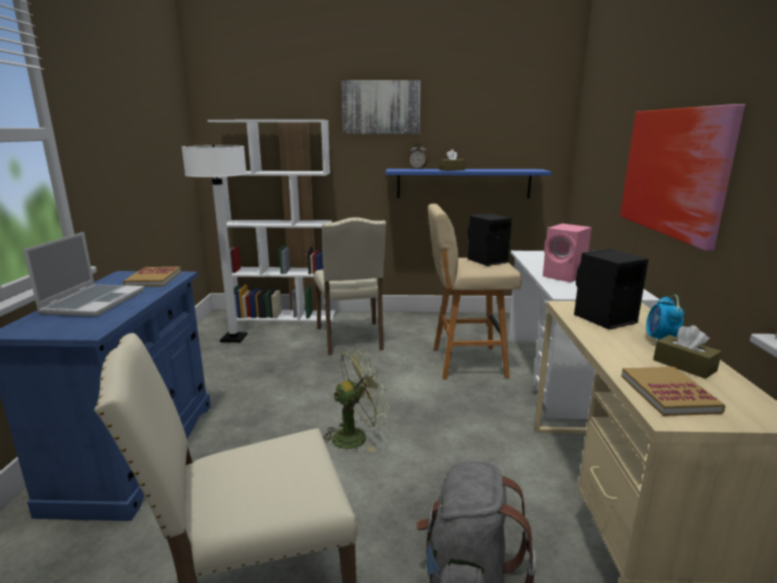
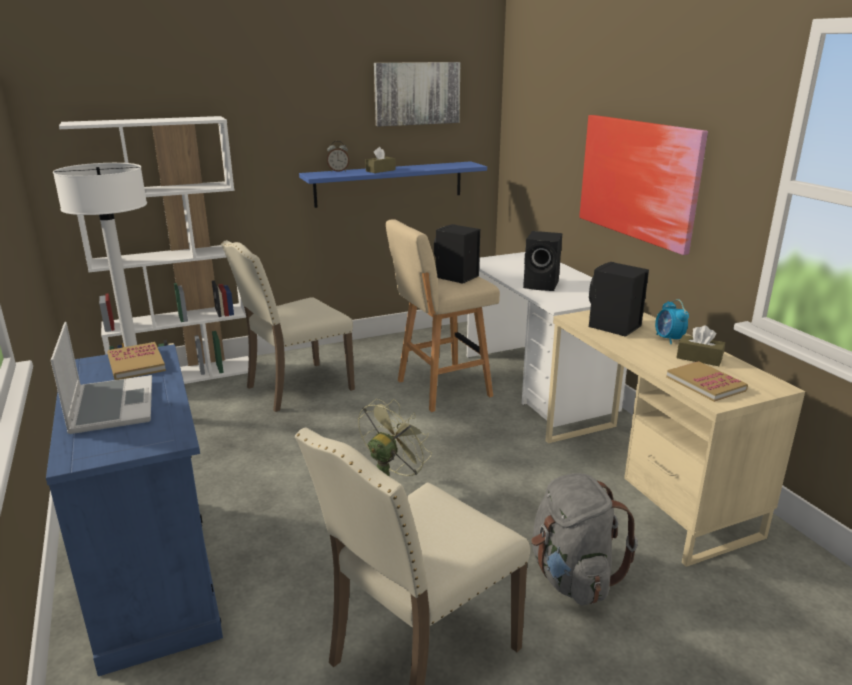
camera: 25 degrees left, 5 degrees up
(351, 339) = (296, 388): beige chair -> beige chair turned 90 degrees clockwise
(381, 107) = (287, 97): picture -> picture (417, 93)
(565, 276) = (542, 285): pink speaker -> black speaker

